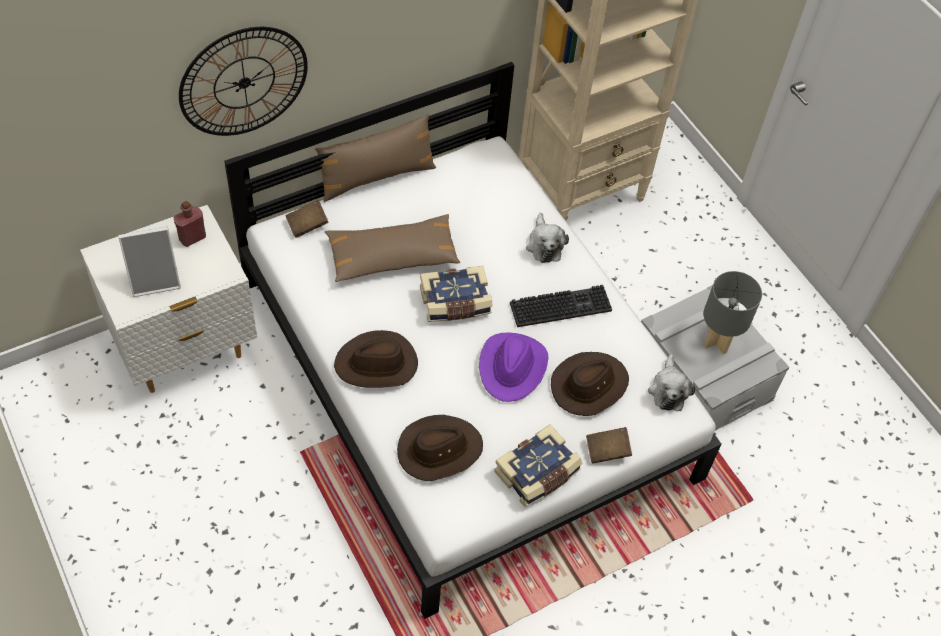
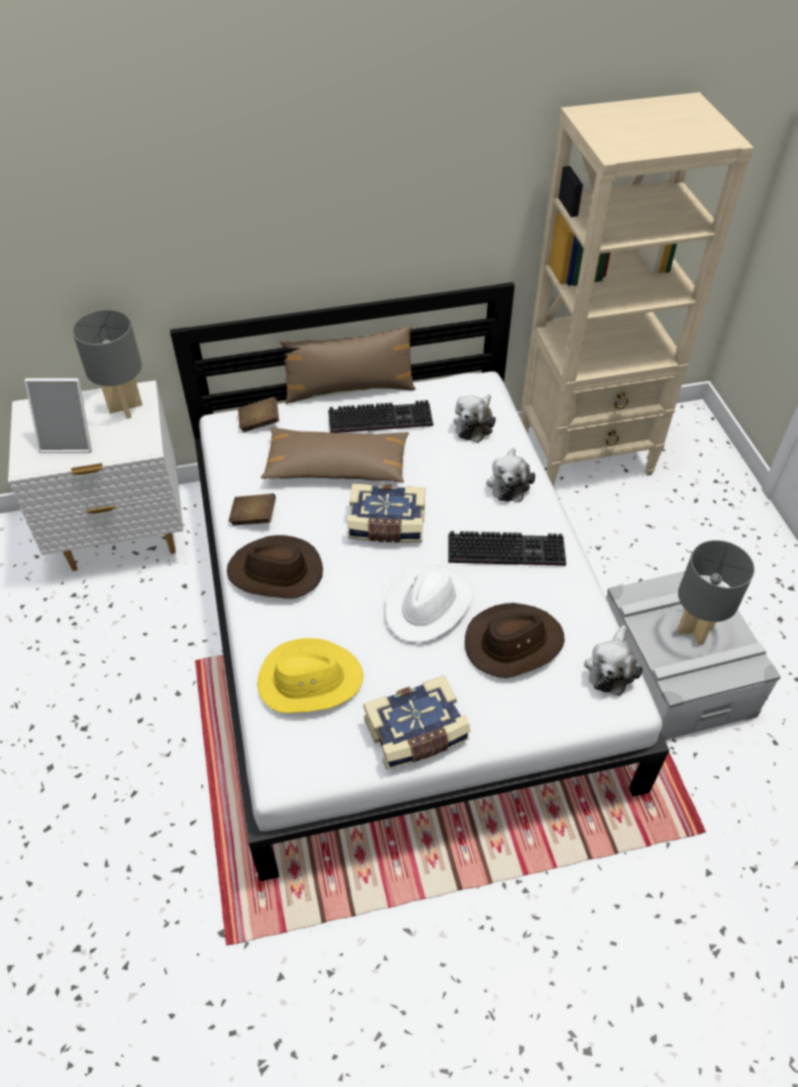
camera: 20 degrees right, 5 degrees down
(192, 238) = (126, 408): red bottle -> grey table lamp
(244, 82) = (190, 237): wall clock -> none
(416, 201) = (382, 417): none -> keyboard
(439, 450) = (309, 680): brown hat -> yellow hat
(499, 194) = (474, 424): none -> plush toy
(512, 367) = (428, 605): purple hat -> white hat
(607, 451) = (512, 724): brown book -> brown book (254, 517)

